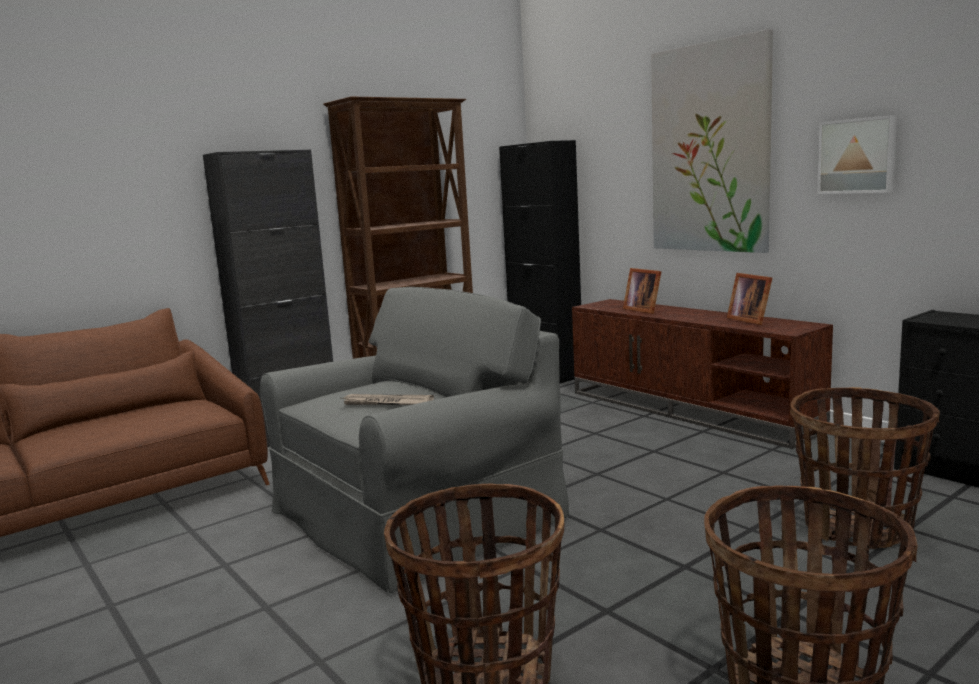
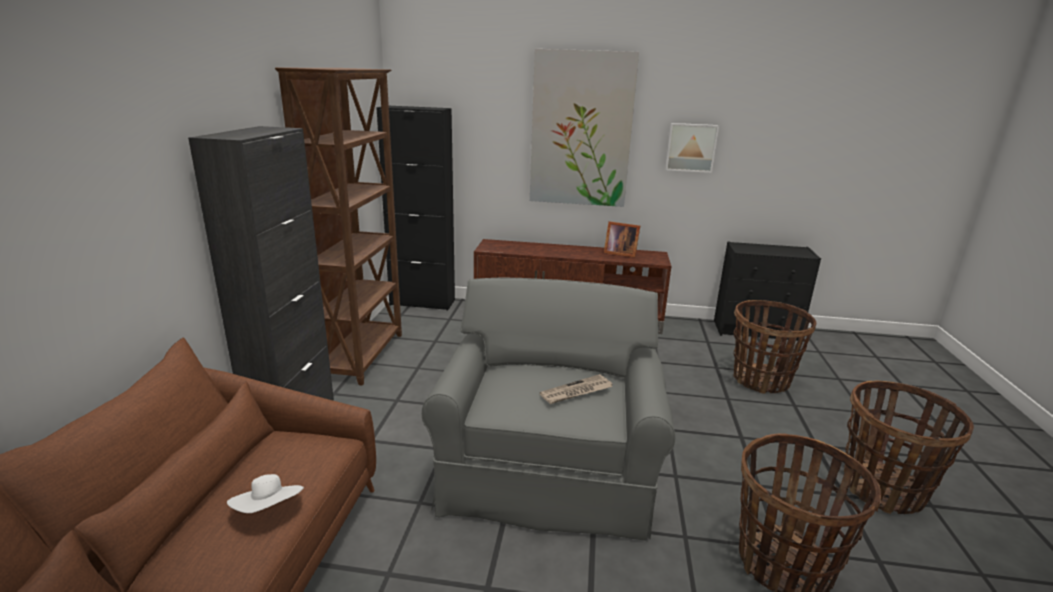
camera: 45 degrees left, 10 degrees up
(116, 429) = (269, 510): none -> white hat
(643, 310) = (534, 250): picture frame -> none

